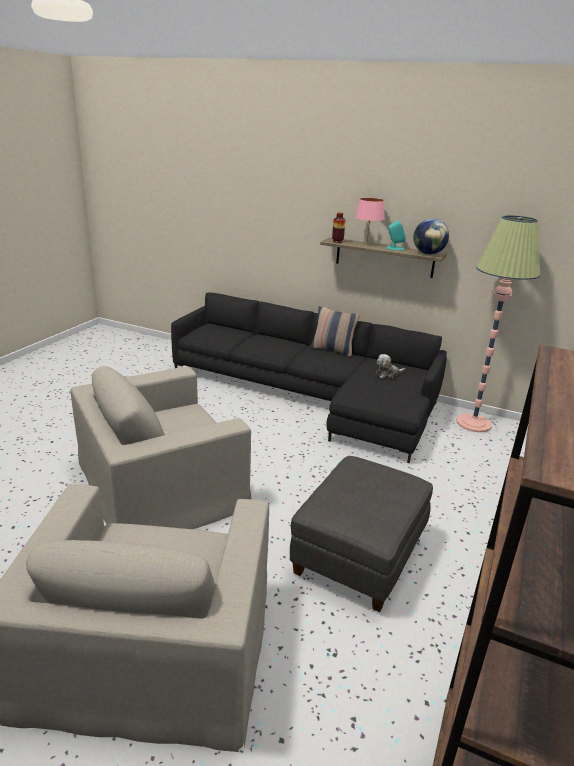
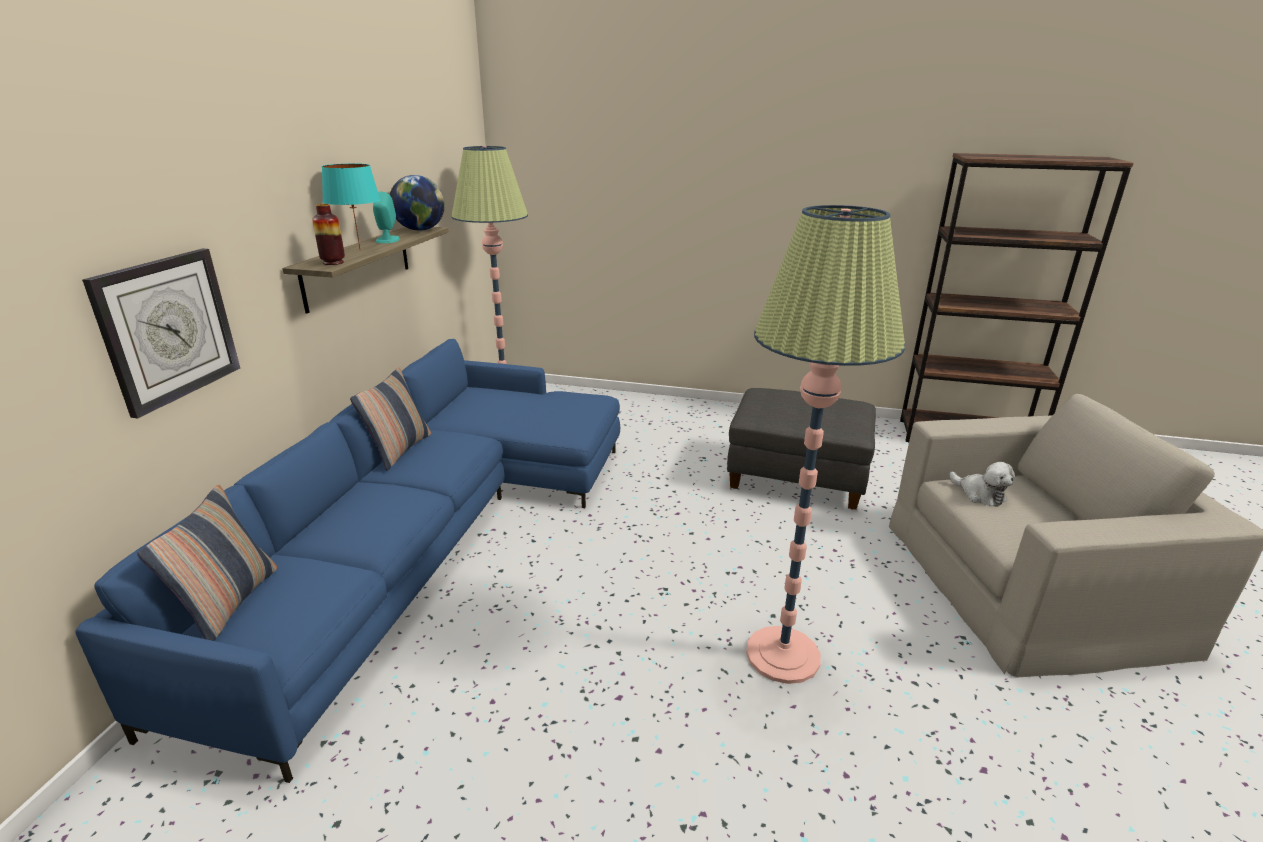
camera: 100 degrees left, 0 degrees up
(161, 484) = (782, 655): beige armchair -> floor lamp
(221, 326) = (229, 603): none -> pillow
(268, 237) = (168, 329): none -> wall clock
(311, 395) = (433, 535): black sofa -> blue sofa
(367, 245) = (360, 250): pink table lamp -> turquoise table lamp
(388, 374) = (500, 406): plush toy -> plush toy (980, 494)

